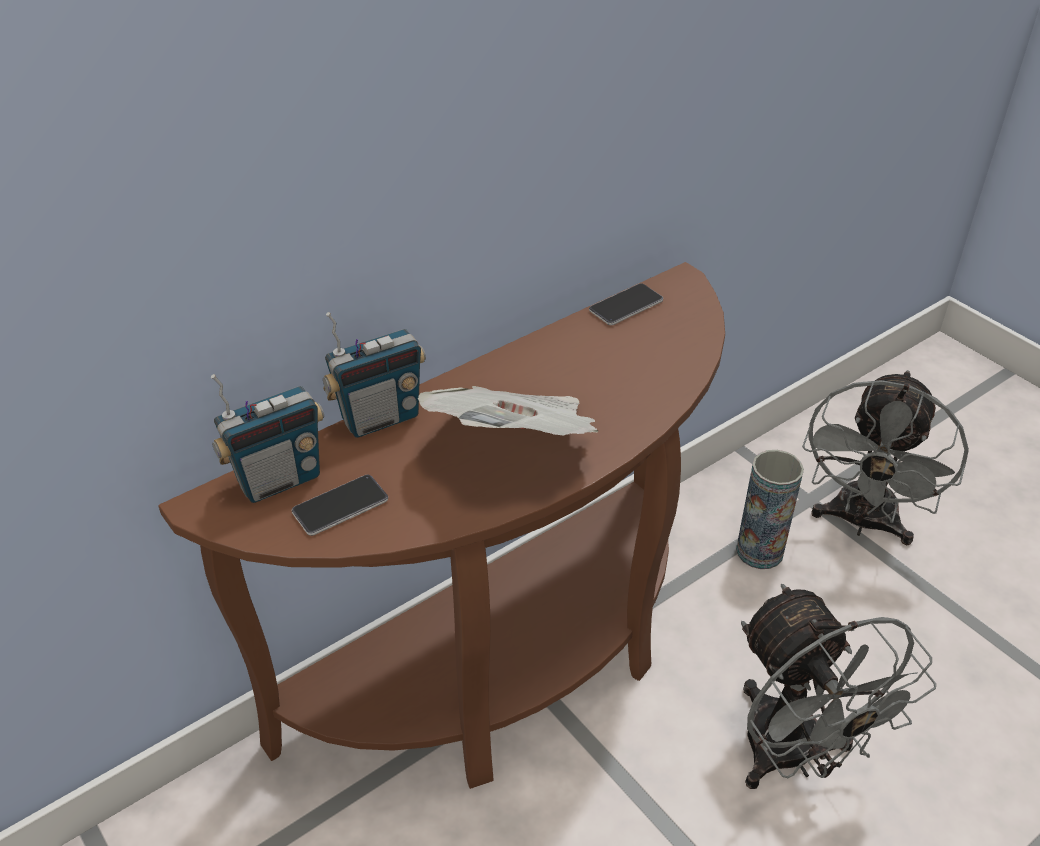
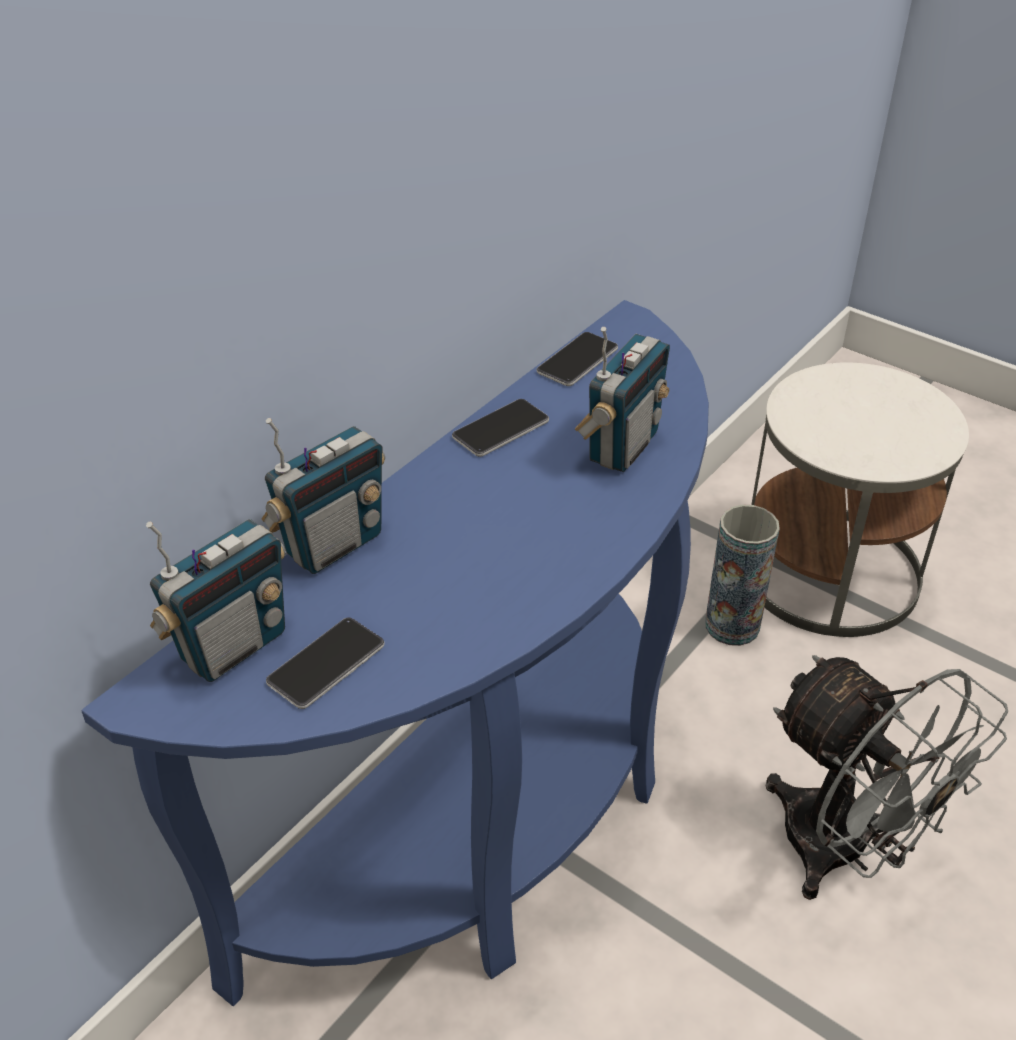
camera: 15 degrees left, 0 degrees up
(510, 667) = (493, 821): brown console table -> blue console table
(516, 445) = (515, 547): newspaper -> none
(542, 351) = (500, 429): none -> phone
(633, 381) = (622, 447): none -> radio
(862, 523) = (830, 572): grey fan -> white side table

